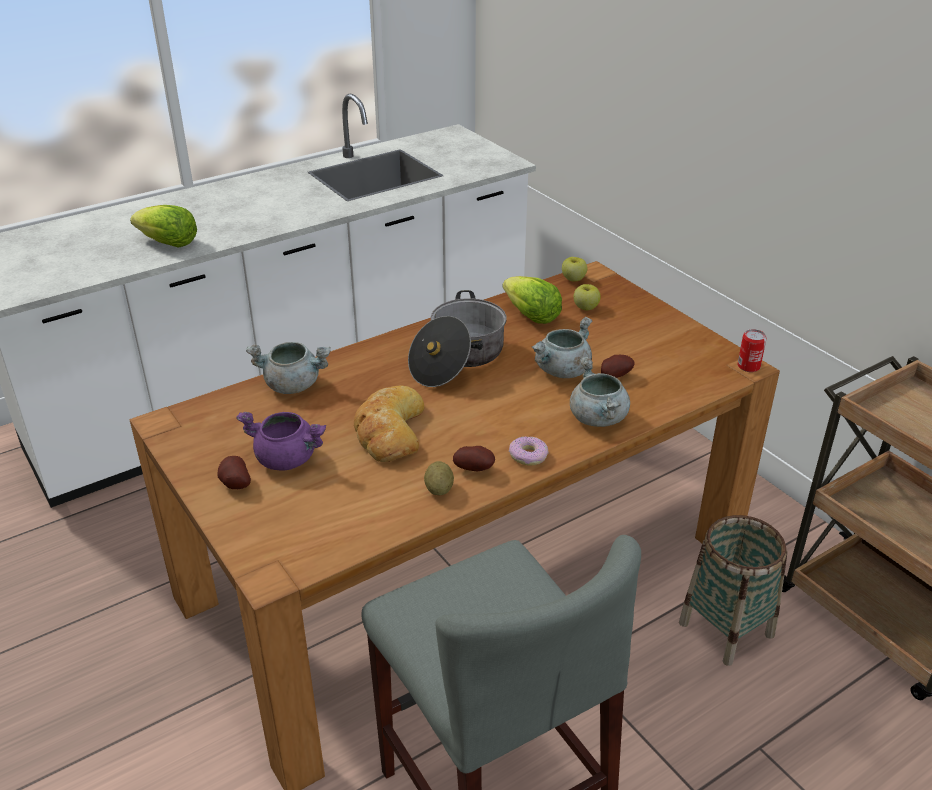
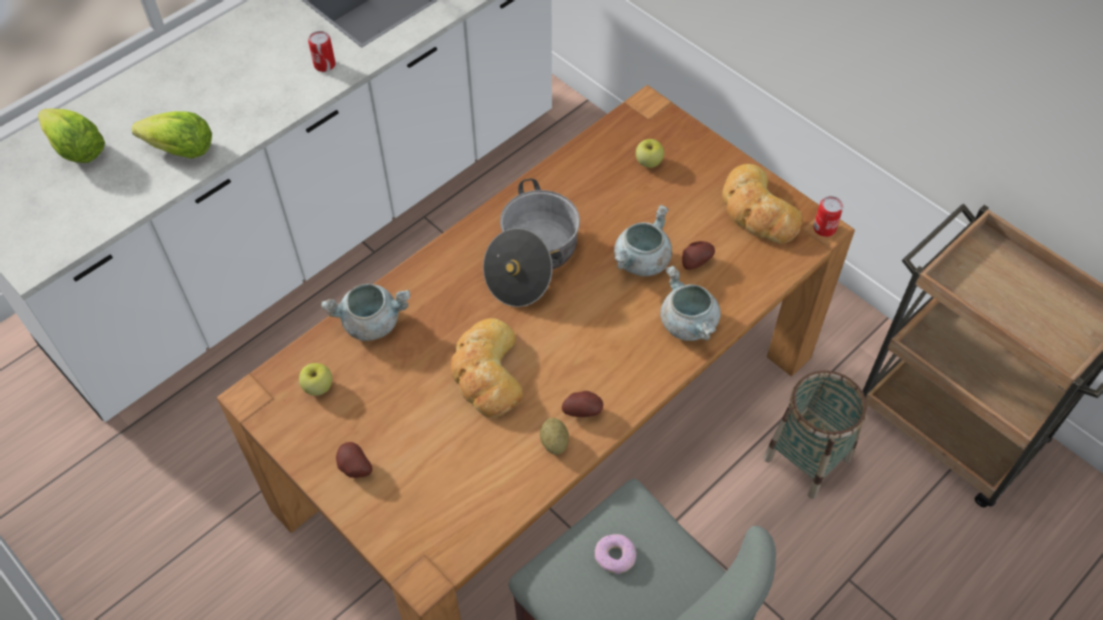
camera: 10 degrees left, 20 degrees up
(287, 459) = (396, 426): purple cooking pot -> none
(312, 207) = (324, 65): none -> can
(528, 455) = (630, 385): donut -> donut (615, 556)
(531, 316) = (595, 184): lettuce -> lettuce (77, 150)
(573, 279) = (628, 119): apple -> apple (318, 387)
(683, 348) = (757, 211): none -> bread

